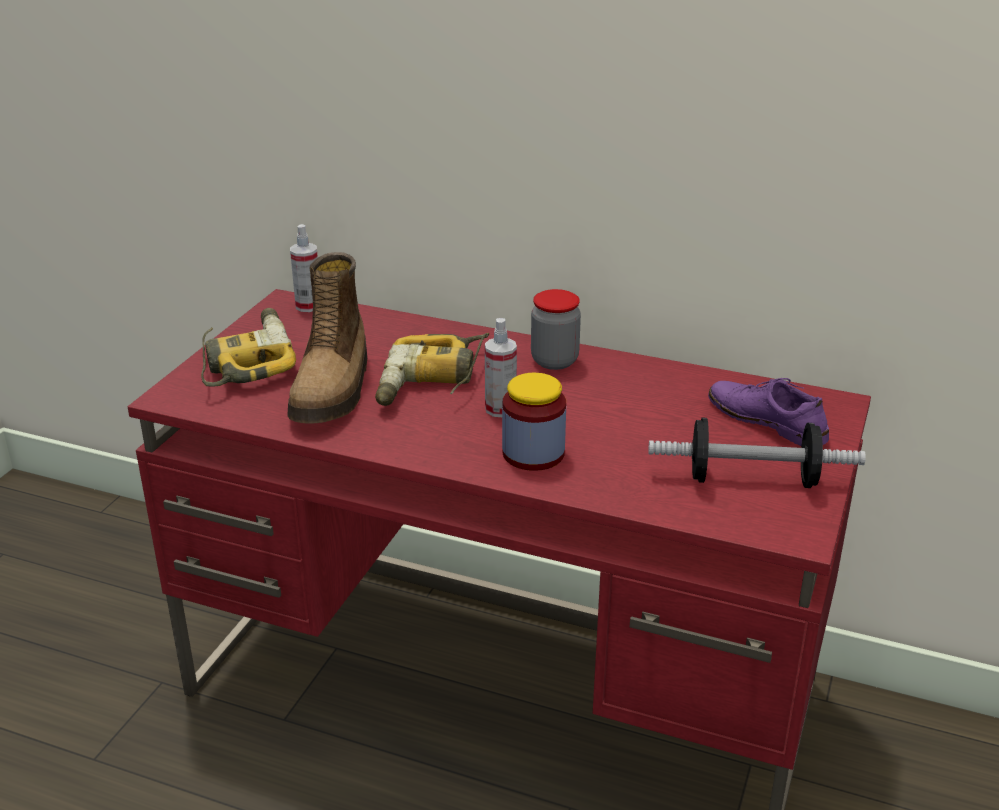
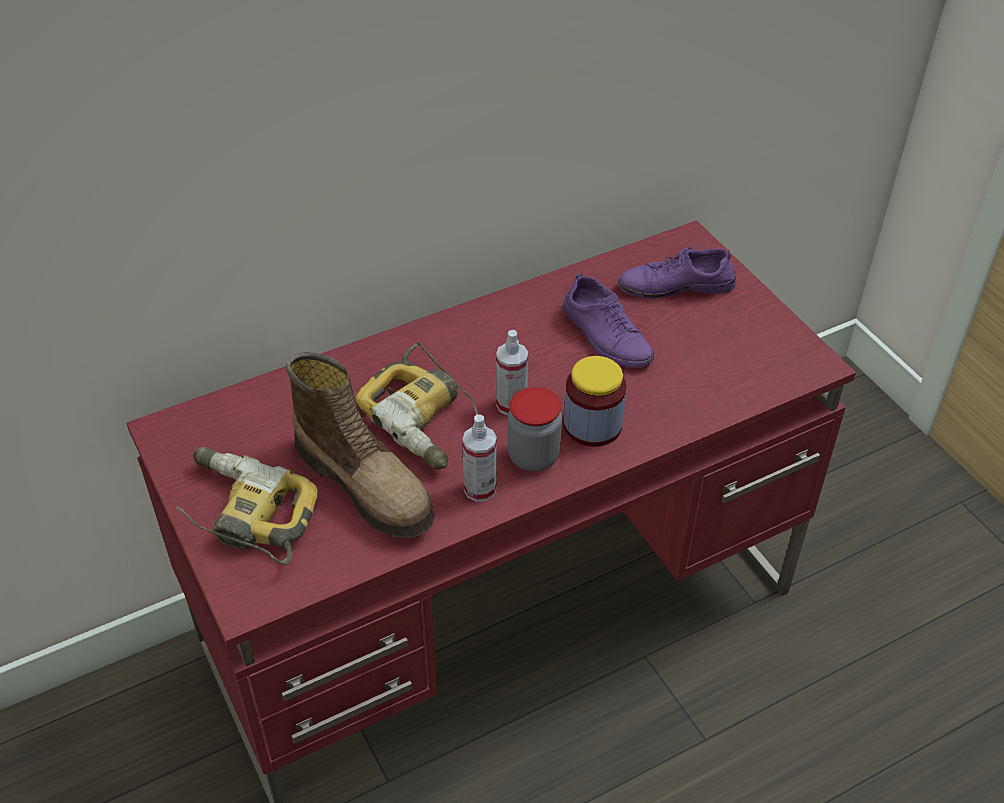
camera: 50 degrees left, 15 degrees up
(308, 306) = (193, 419): spray bottle -> spray bottle (480, 489)
(554, 361) = (475, 332): jar -> jar (533, 456)
(647, 415) = (606, 335): none -> purple shoe
(752, 479) = (736, 341): dumbbell -> none

